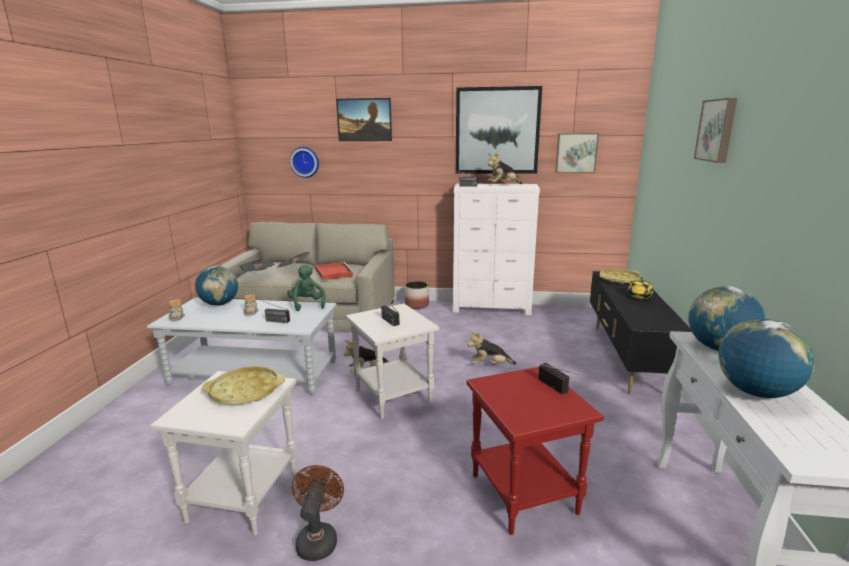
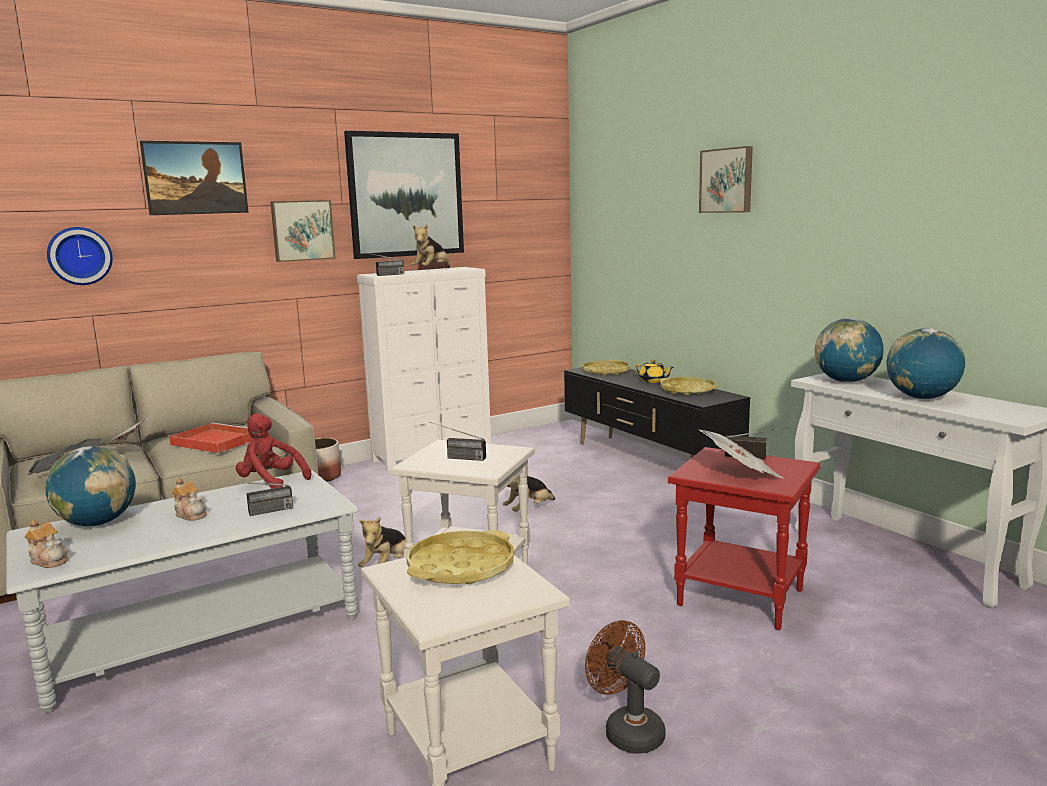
camera: 40 degrees left, 5 degrees down
(307, 304) = (270, 482): green plush toy -> red plush toy
(515, 399) = (740, 474): none -> newspaper
(576, 153) = (504, 222): picture -> picture (302, 230)
(650, 312) = (687, 390): none -> yellow tray

